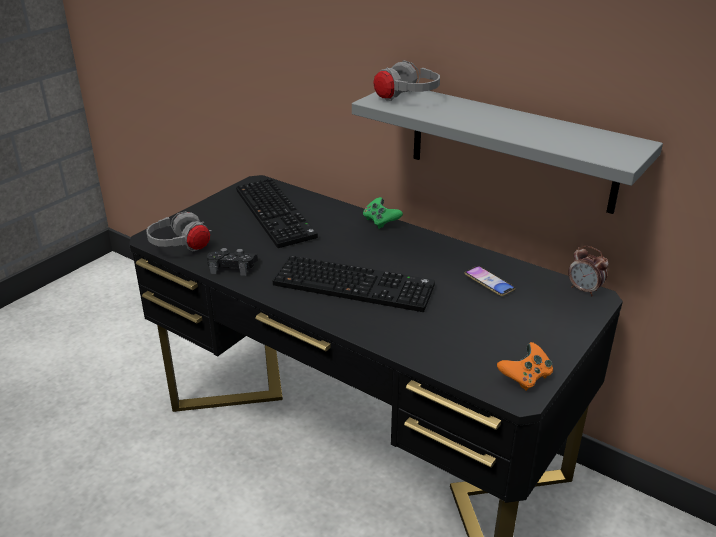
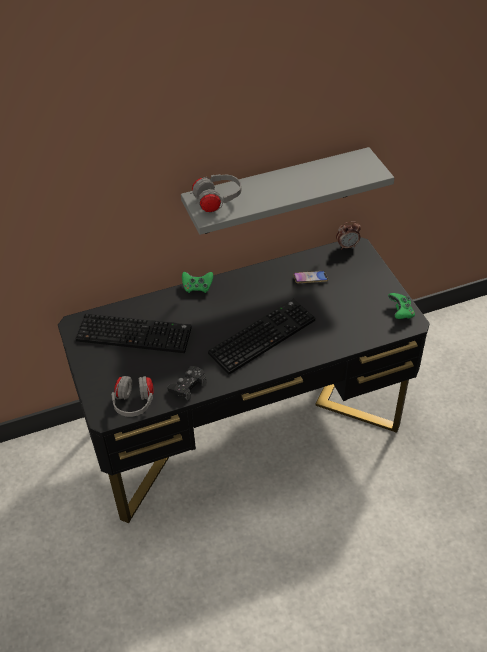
camera: 55 degrees left, 15 degrees up
(525, 377) = (401, 312): orange game controller -> green game controller

